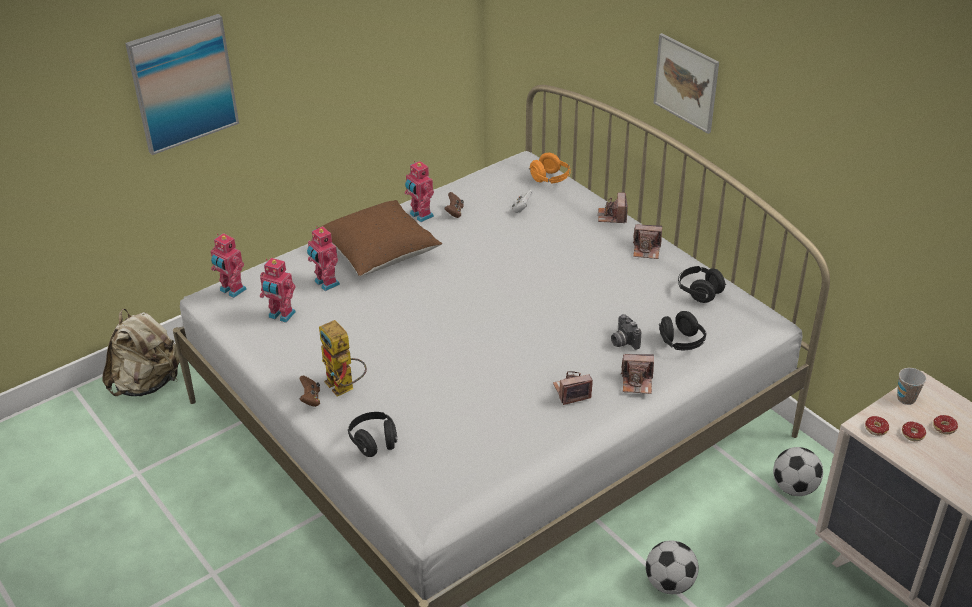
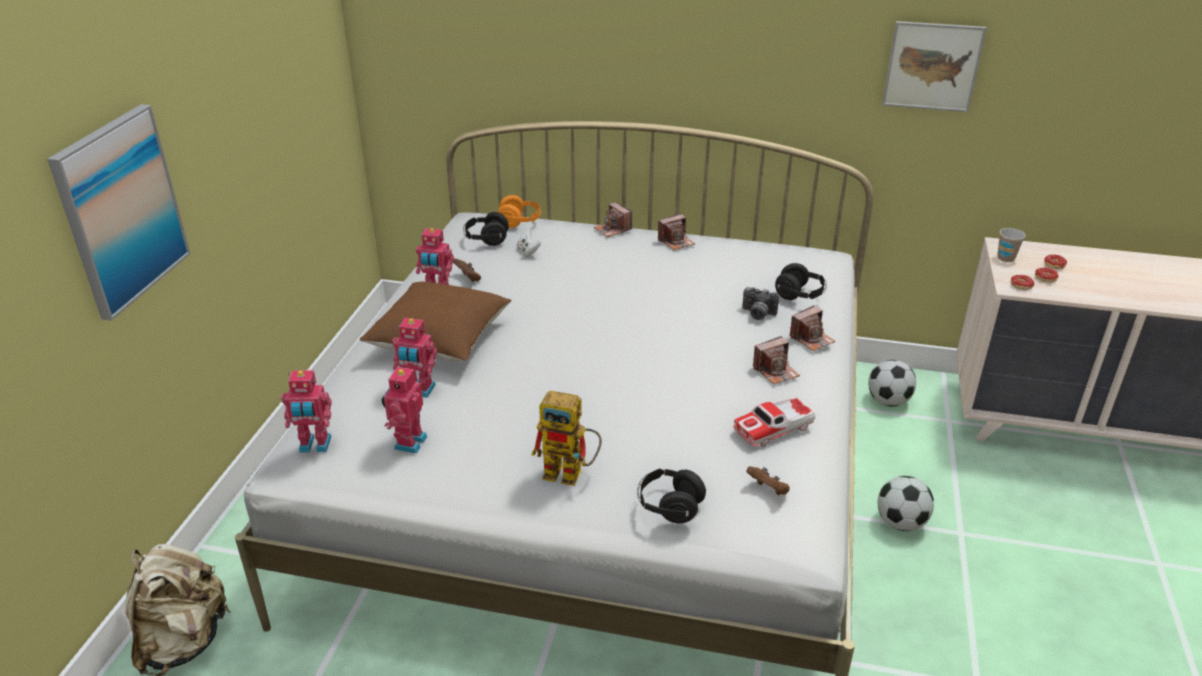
camera: 40 degrees left, 5 degrees down
(281, 315) = (408, 442): toy robot -> toy robot turned 120 degrees clockwise
(311, 399) = (549, 503): brown game controller -> brown game controller (768, 490)
(509, 431) = (773, 428): none -> toy car
(571, 392) = (775, 371): camera -> camera turned 150 degrees counterclockwise
(686, 82) = (666, 61): picture -> picture (932, 66)
(699, 292) = (758, 255): black headphones -> black headphones (486, 239)

